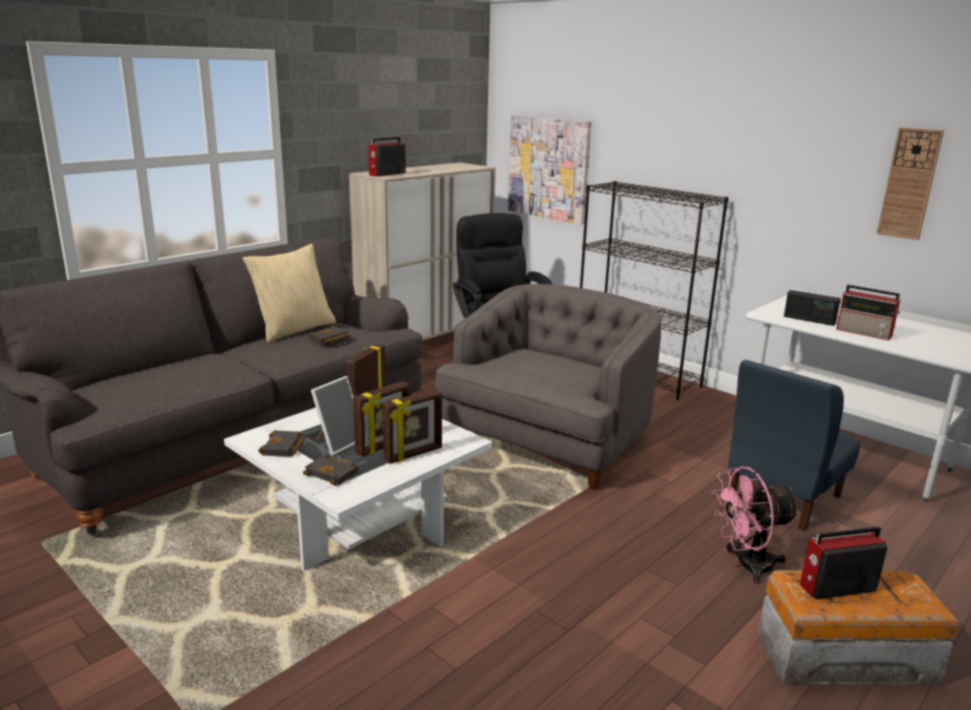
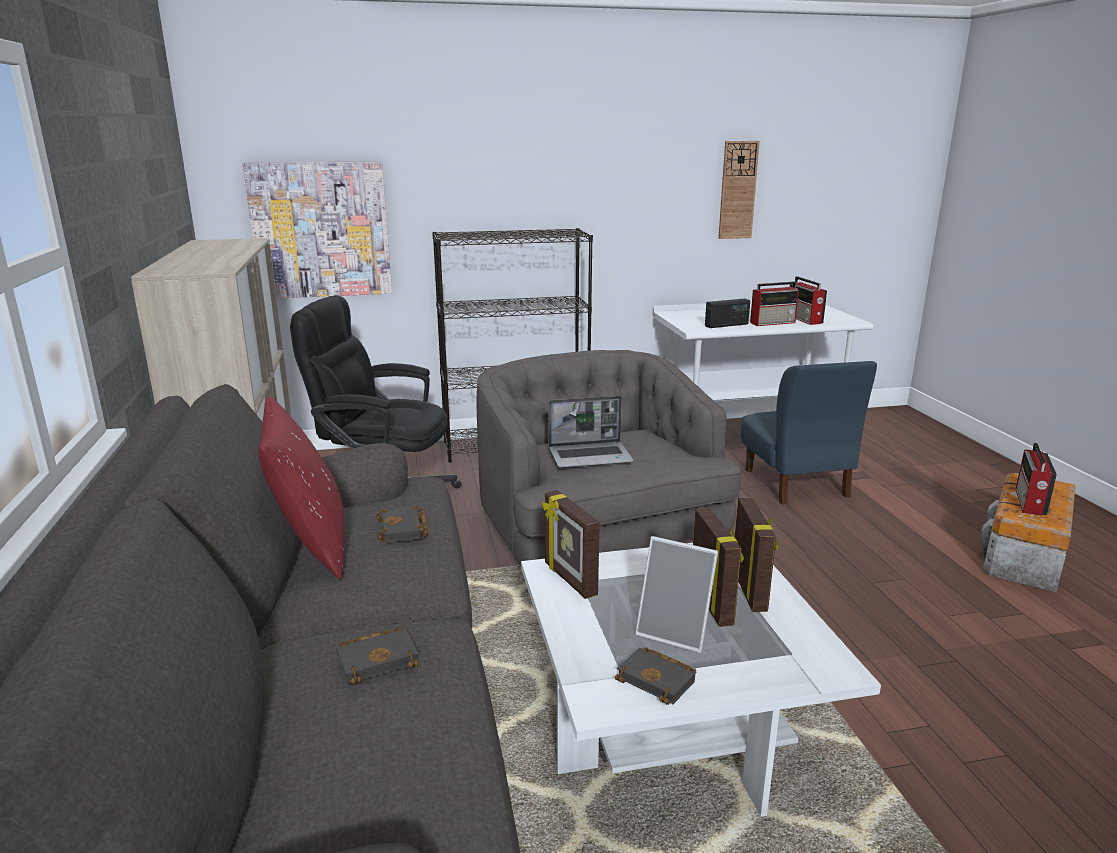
camera: 55 degrees left, 0 degrees up
(294, 329) = (311, 546): beige pillow -> red pillow
(333, 473) = (767, 659): black book -> black book (379, 659)
(338, 442) = (675, 631): picture frame -> picture frame turned 135 degrees clockwise
(386, 174) = (197, 267): radio -> radio (804, 319)
(522, 363) = (591, 456): none -> laptop
(746, 565) = (888, 538): pink fan -> none

